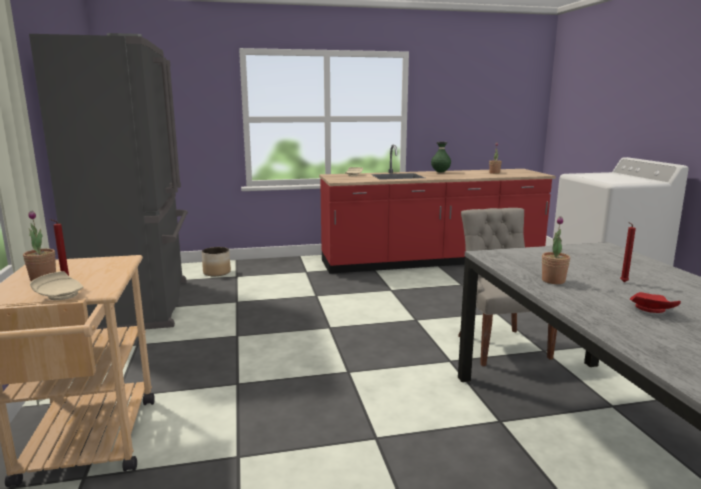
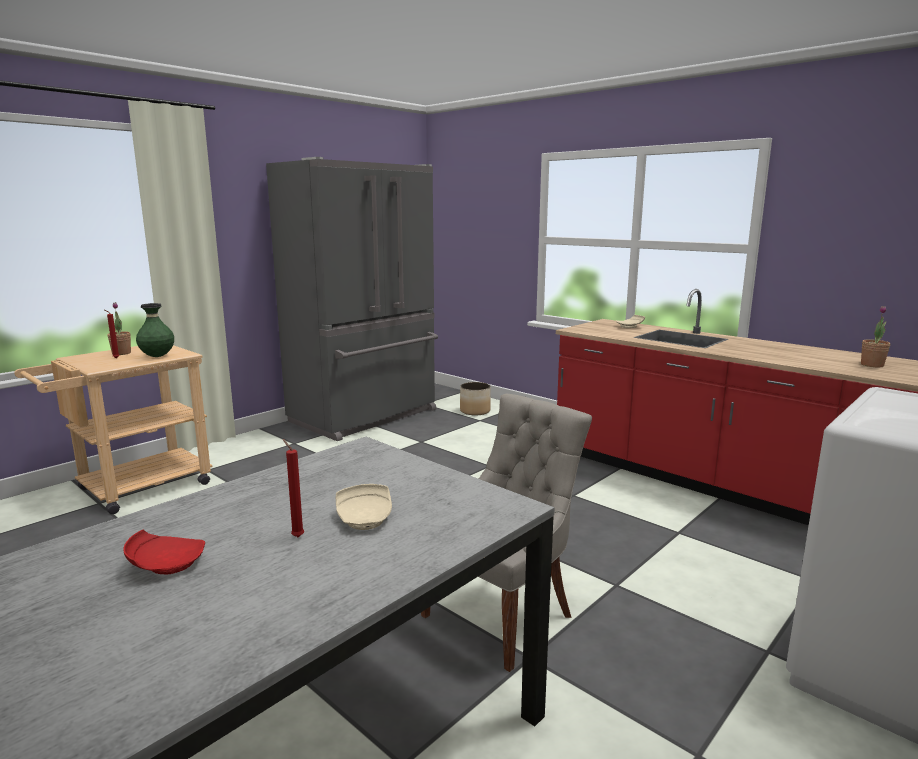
camera: 55 degrees right, 0 degrees up
(60, 295) = (83, 363): beige plate -> beige plate (365, 519)
(440, 172) = (776, 345): green vase -> green vase (157, 356)
(553, 281) = (266, 494): potted plant -> none

